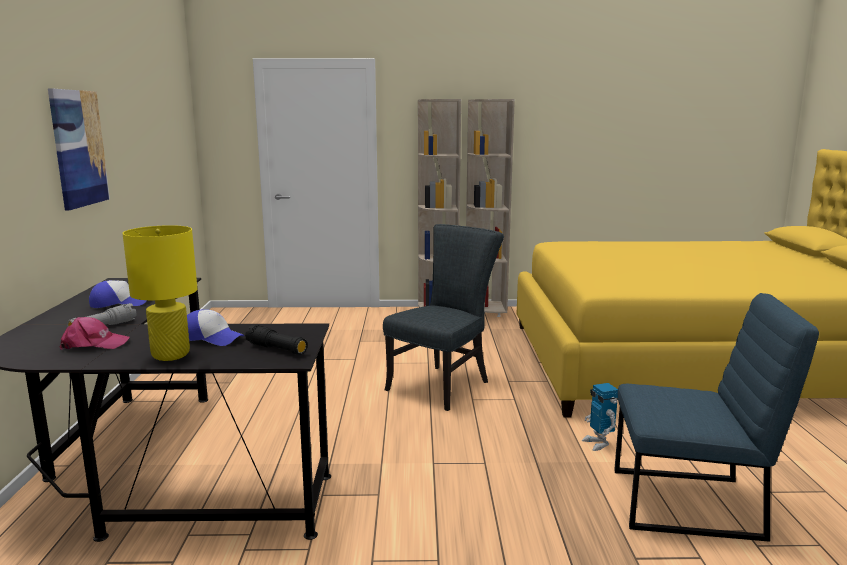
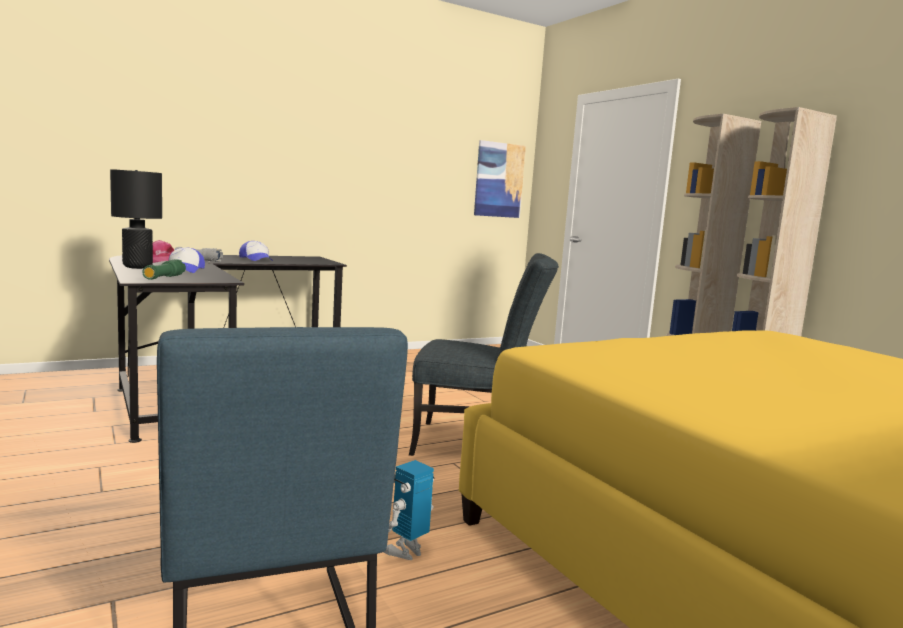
camera: 60 degrees right, 5 degrees down
(79, 148) = (315, 153): picture -> picture (499, 180)
(170, 357) = (137, 268): yellow table lamp -> black table lamp
(277, 349) = (164, 278): black flashlight -> green flashlight

